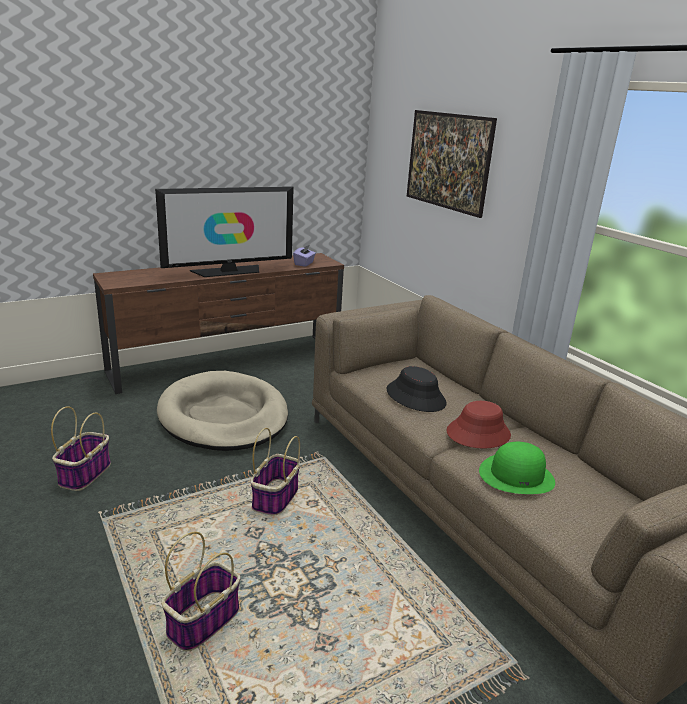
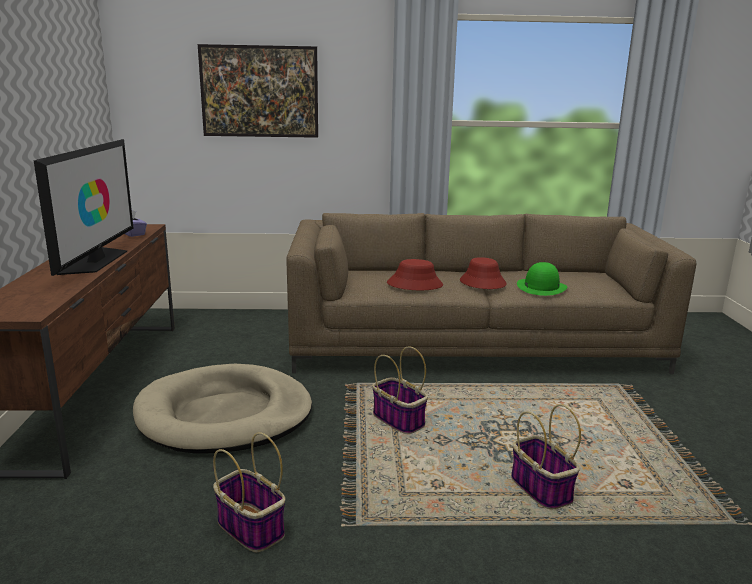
camera: 60 degrees left, 5 degrees down
(416, 397) = (414, 284): black hat -> red hat

